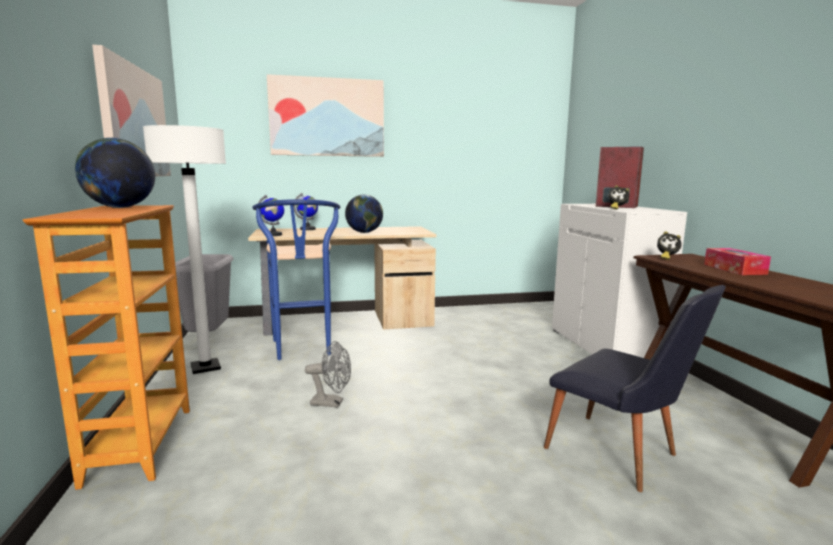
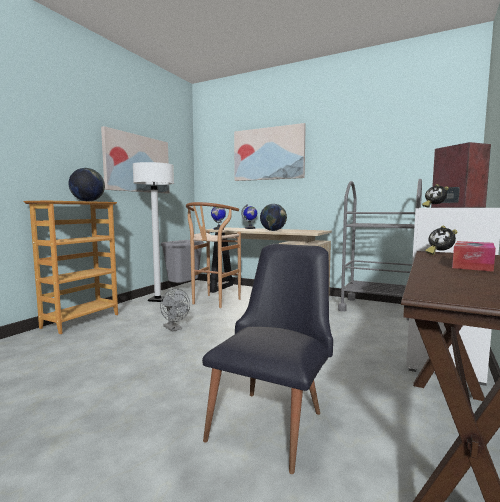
camera: 40 degrees right, 5 degrees down
(303, 350) = (213, 302): blue stool -> brown stool
(489, 314) = (378, 308): none -> grey cart
(621, 457) = (273, 420): black chair -> black chair turned 150 degrees counterclockwise

